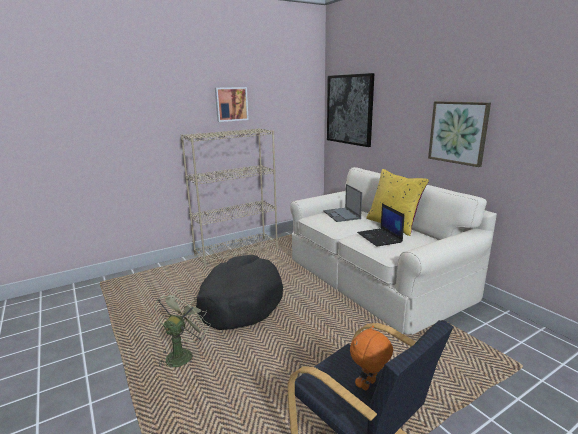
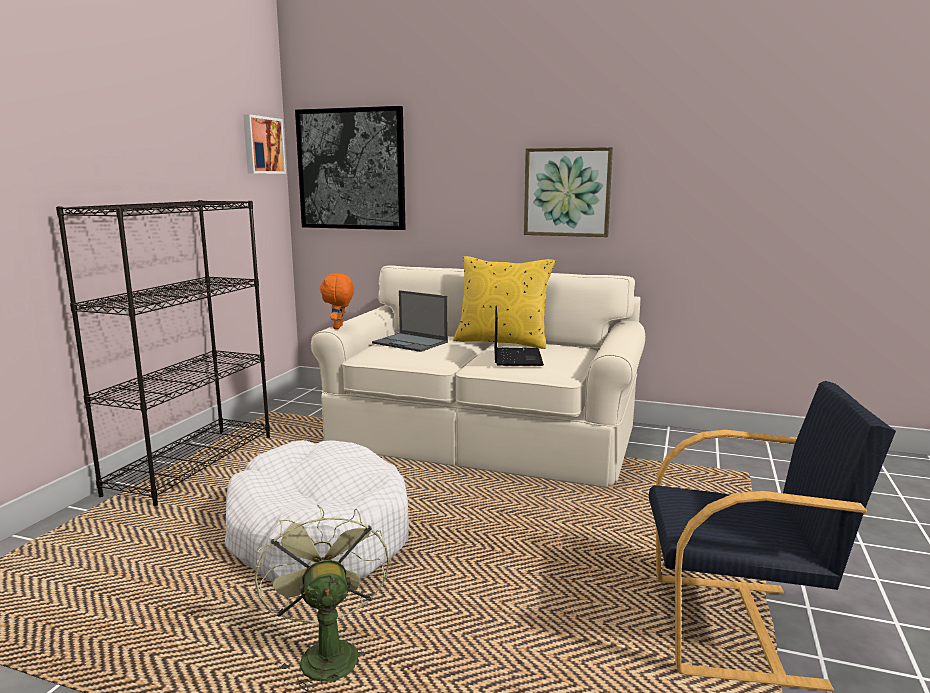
camera: 40 degrees left, 5 degrees down
(231, 104) = (145, 146): picture -> picture (262, 145)
(237, 251) = (193, 464): beige bookcase -> black bookcase
(240, 302) = (318, 535): black dog bed -> white dog bed
(369, 385) = (748, 513): orange plush toy -> orange plush toy (339, 327)
(380, 238) = (516, 357): laptop -> laptop turned 120 degrees counterclockwise

